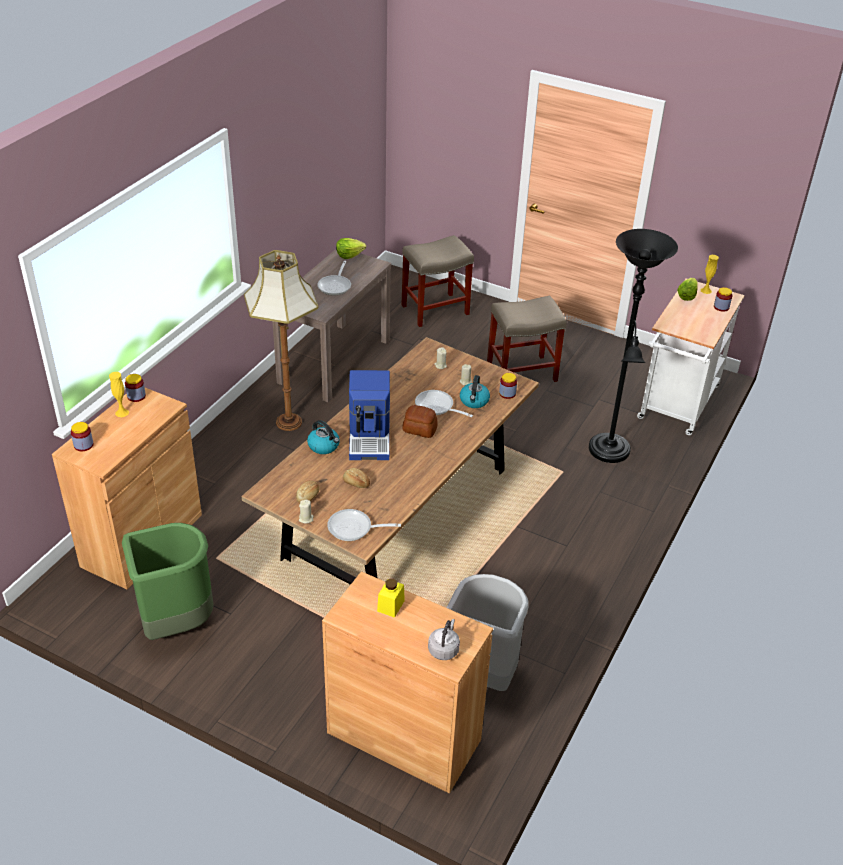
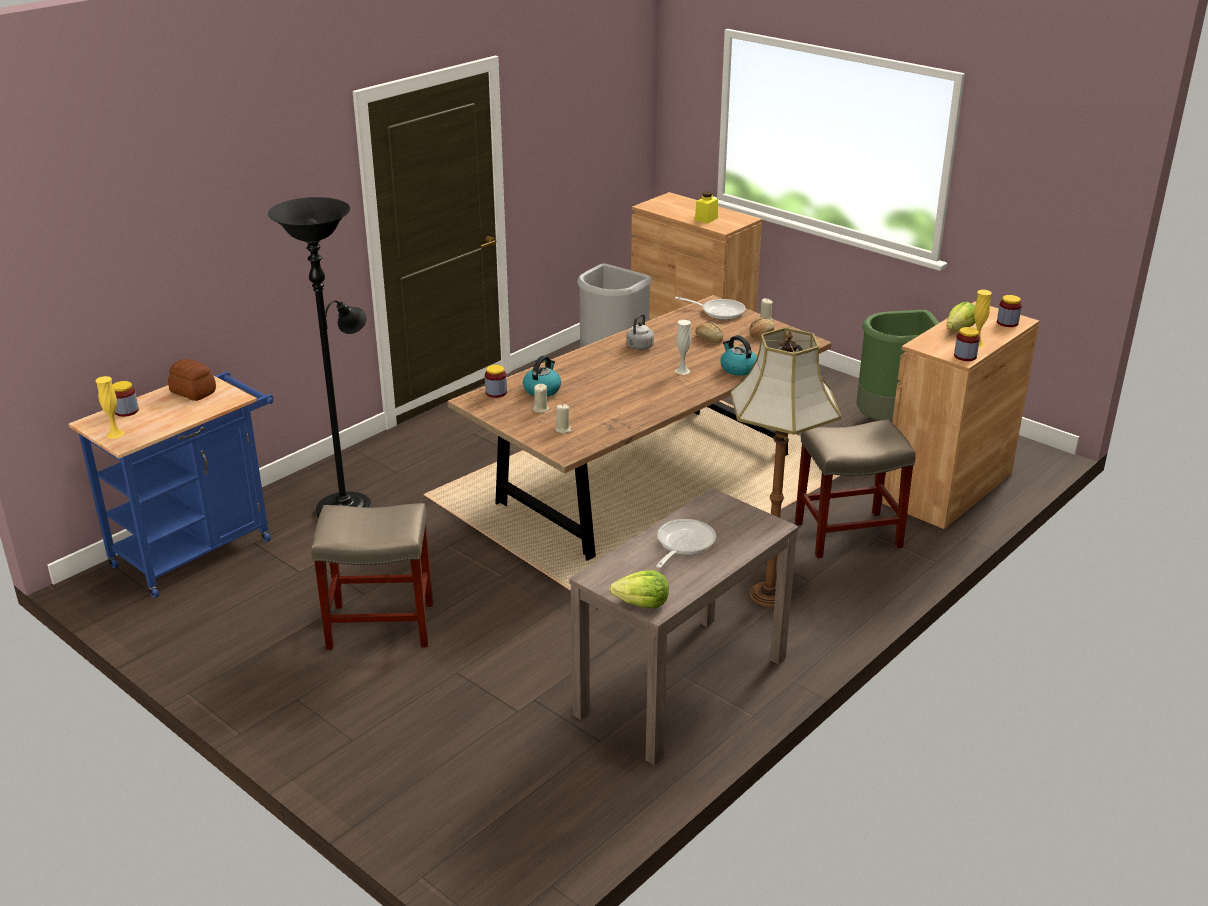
camera: 165 degrees left, 10 degrees down
(370, 437) = (682, 371): coffee machine -> white vase
(419, 429) = (622, 372): bread -> bread (193, 392)
(436, 309) = (454, 773): beige stool -> beige stool (846, 535)
(437, 407) = (591, 389): frying pan -> none
(444, 649) = (673, 202): grey kettle -> grey kettle (639, 347)
(677, 406) = (200, 548): white cart -> blue cart
(686, 296) = (154, 429): lettuce -> lettuce (960, 330)

